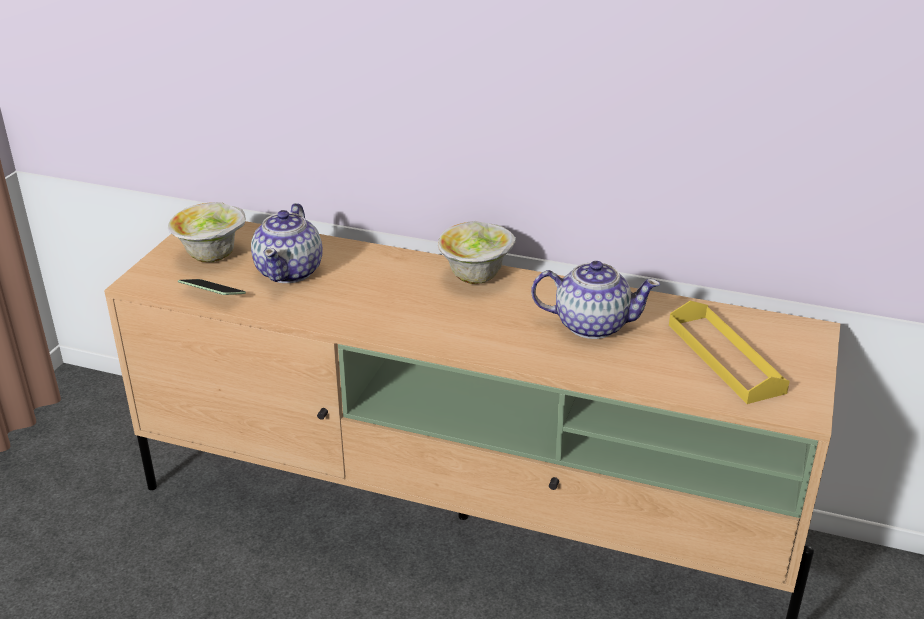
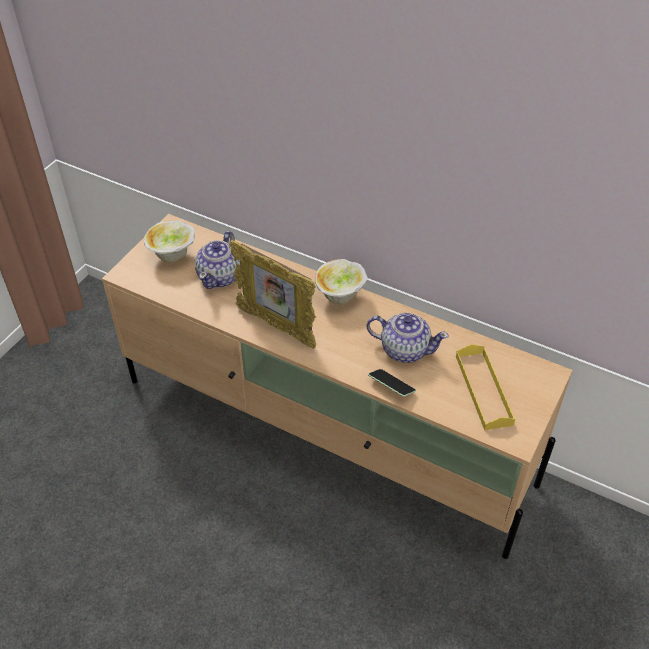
camera: 10 degrees right, 15 degrees up
(213, 295) = (168, 292): phone -> phone (391, 387)
(390, 318) = (276, 326): none -> picture frame

